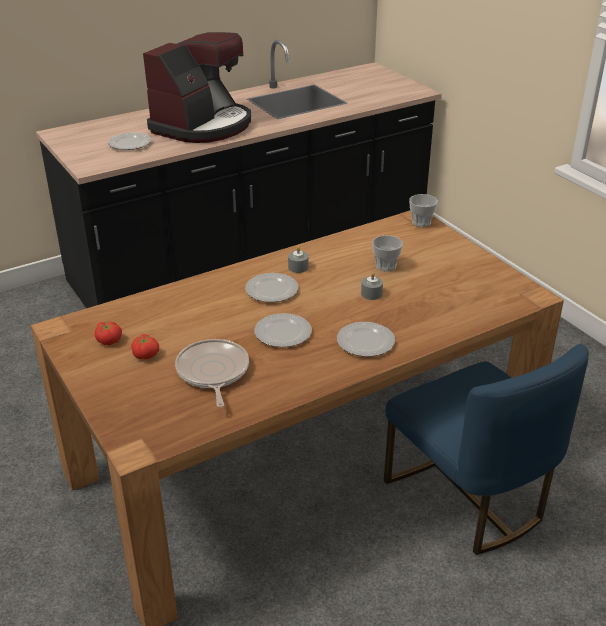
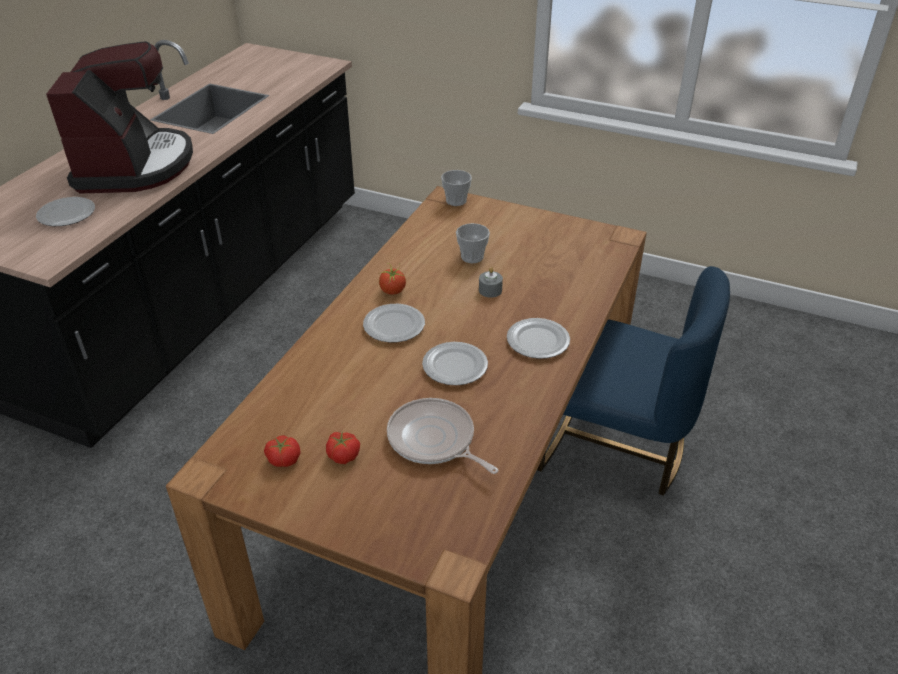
camera: 35 degrees left, 5 degrees up
(298, 267) = (392, 291): grey candle -> tomato

